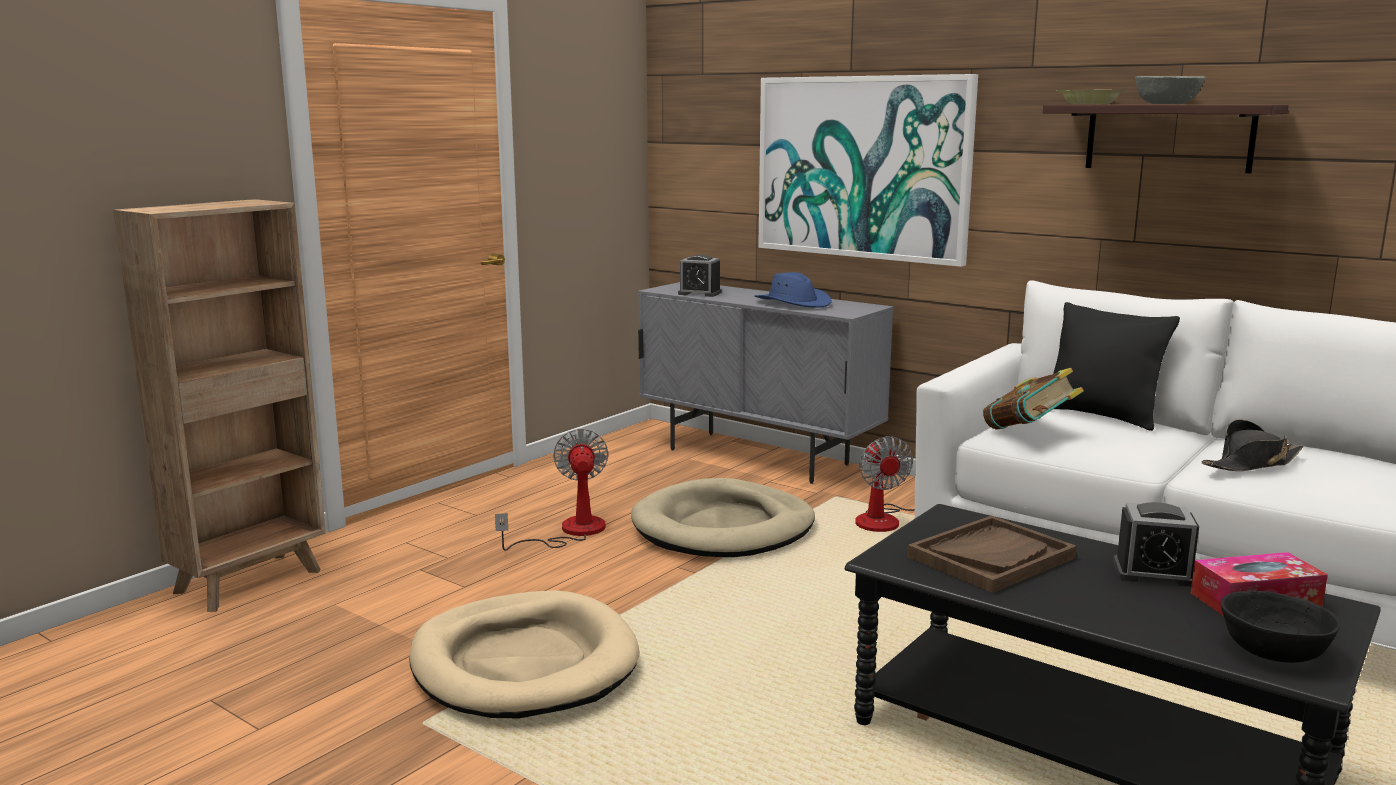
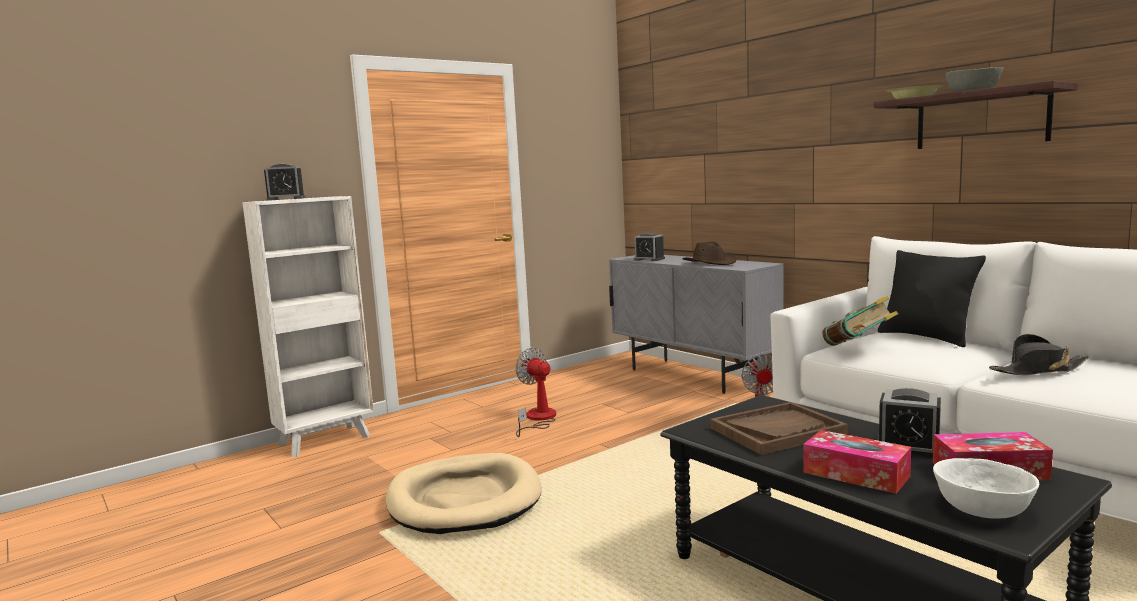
camera: 15 degrees right, 5 degrees down
(189, 206) = (286, 199): none -> alarm clock
(251, 580) = (326, 440): brown bookcase -> white bookcase
(570, 532) = (538, 419): fan -> fan turned 45 degrees counterclockwise
(723, 527) = (645, 420): beige dog bed -> none
(793, 303) = (710, 263): blue hat -> brown hat
(862, 167) = (758, 164): picture -> none
(1116, 614) = (856, 474): none -> tissue box
(1272, 650) = (982, 509): black bowl -> white bowl

